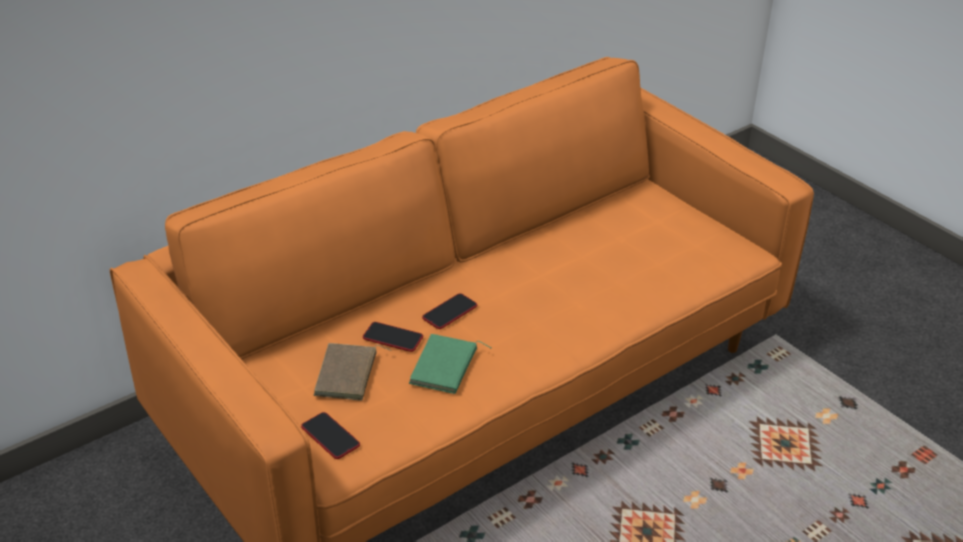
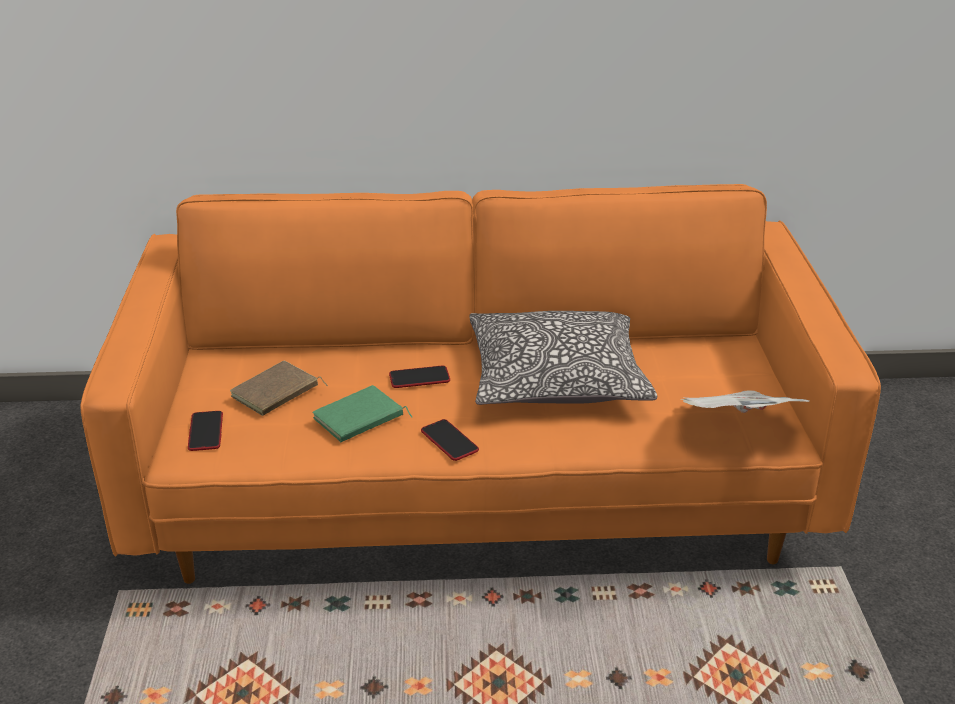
camera: 35 degrees right, 5 degrees down
(393, 338) = (347, 379): phone -> phone (449, 441)
(552, 269) = (556, 378): none -> pillow
(714, 258) = (739, 428): none -> newspaper

